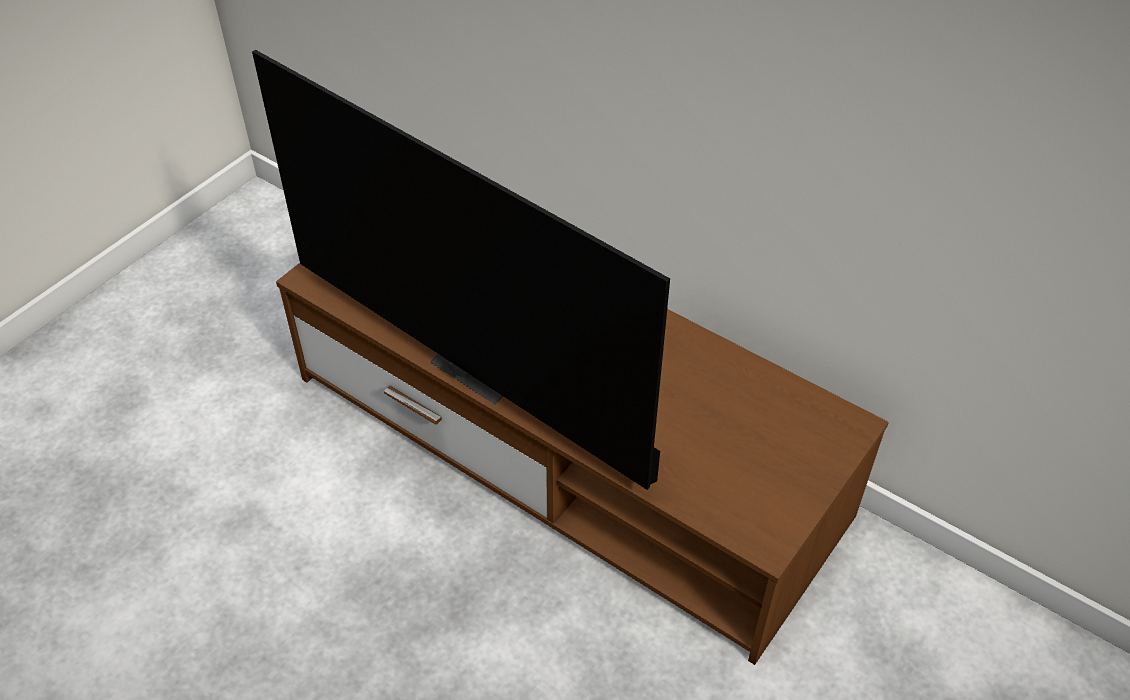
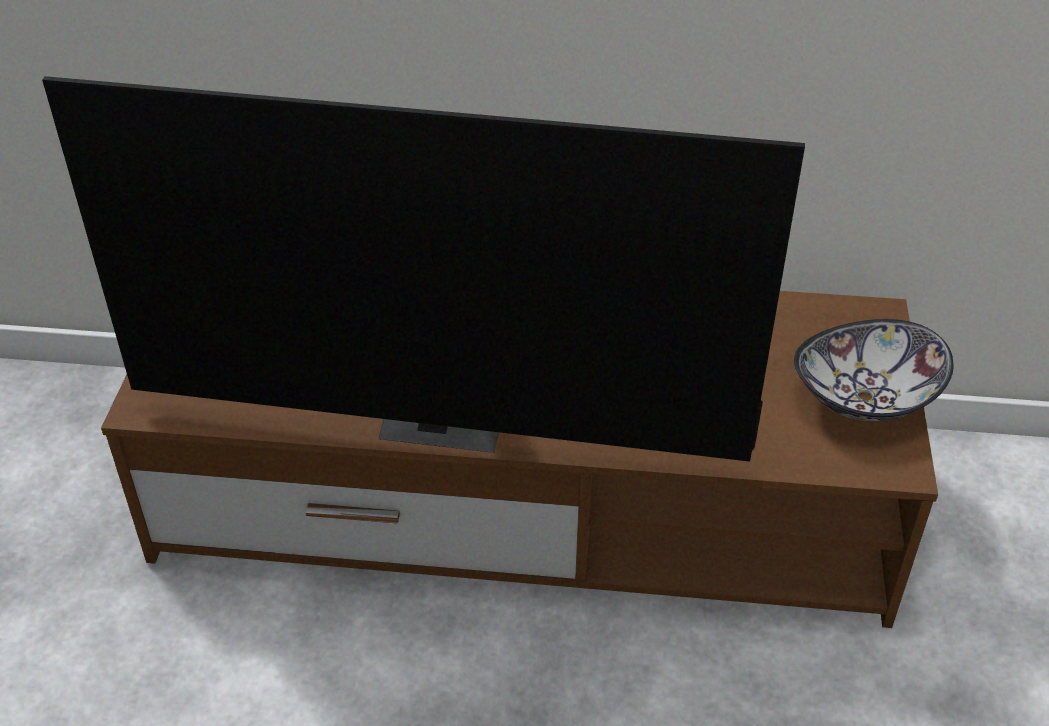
camera: 30 degrees left, 5 degrees down
(786, 484) = (865, 399): none -> bowl

